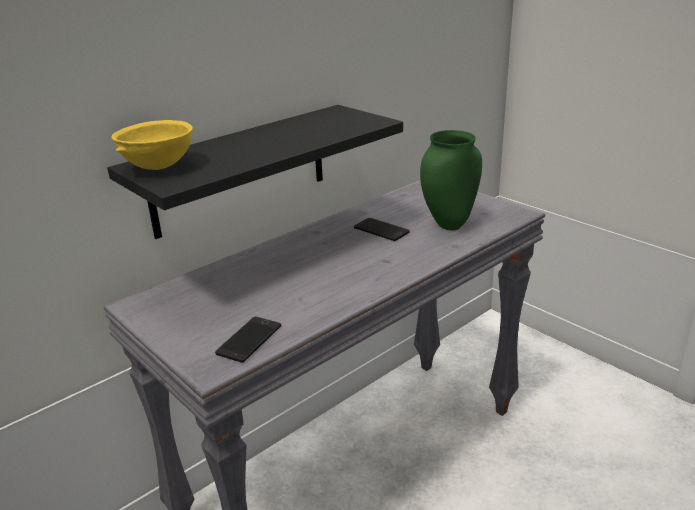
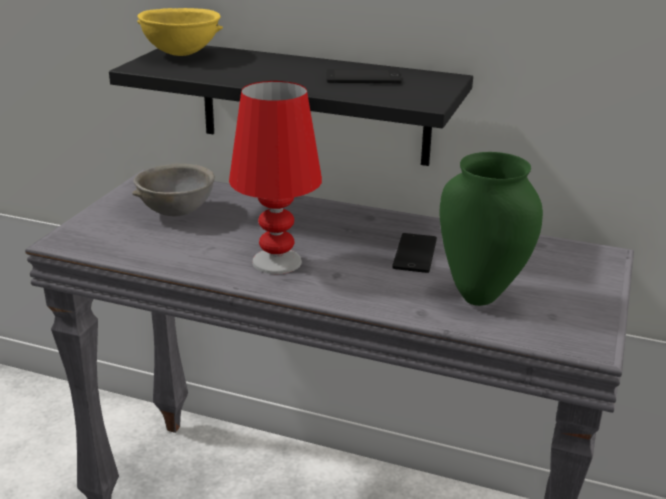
camera: 60 degrees right, 0 degrees up
(219, 303) = (176, 212): none -> grey bowl
(249, 339) = (119, 244): phone -> phone (363, 78)
(348, 277) = (276, 261): none -> red table lamp

